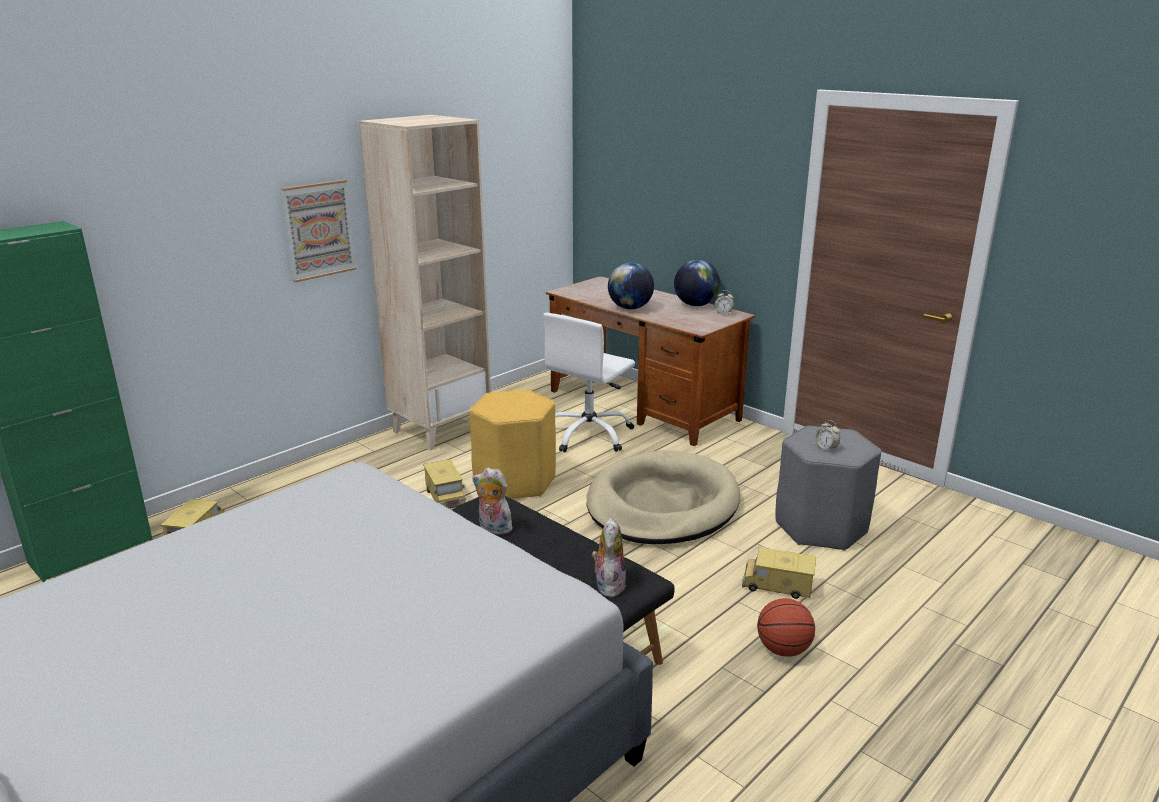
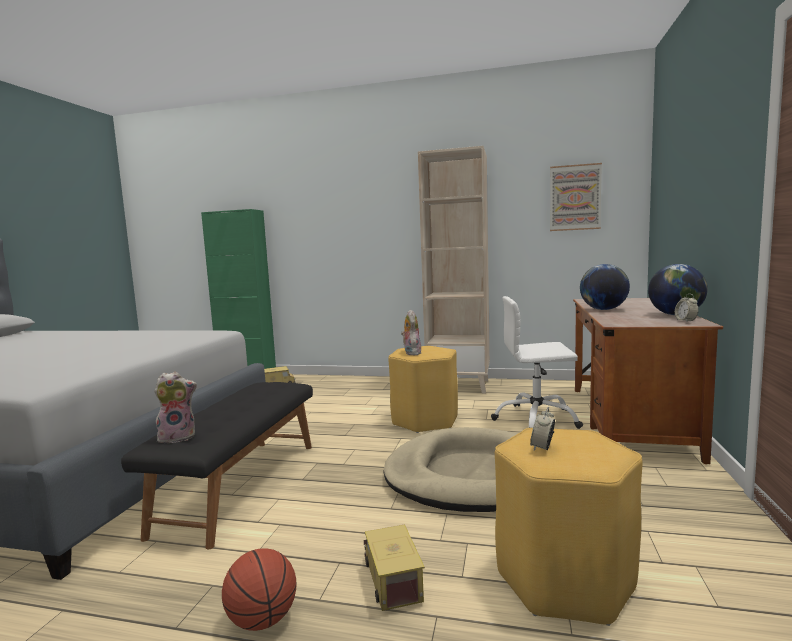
camera: 60 degrees right, 15 degrees down
(319, 230) = (396, 230): picture -> picture (575, 197)
(445, 496) = (377, 411): toy truck -> none
(493, 528) = (246, 393): plush toy -> plush toy (411, 353)
(821, 527) = (565, 580): grey stool -> yellow stool

